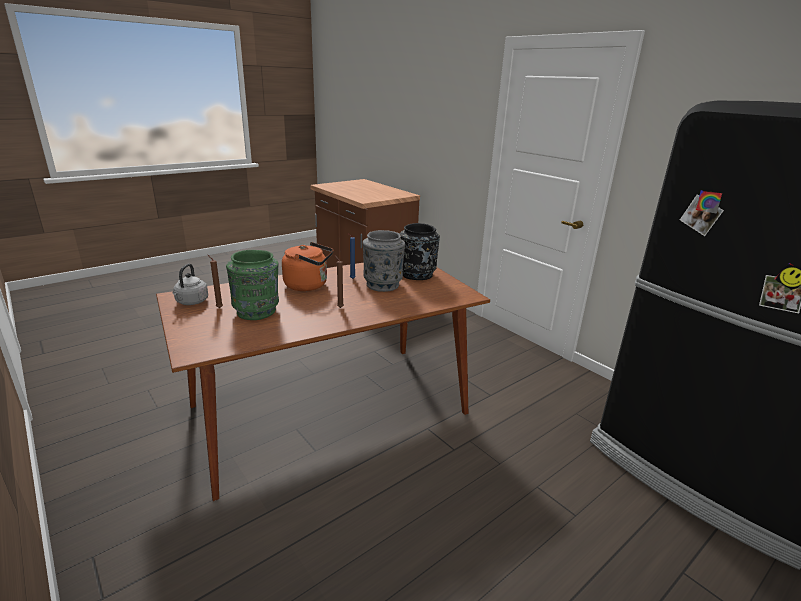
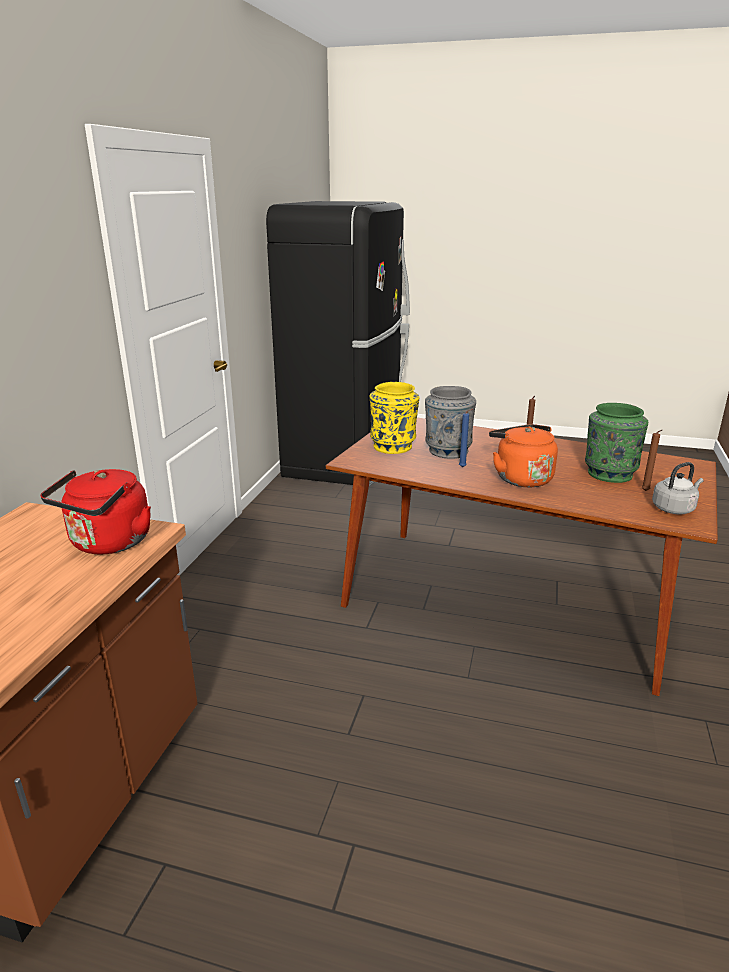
camera: 125 degrees left, 0 degrees up
(365, 196) = (108, 544): none -> red kettle
(417, 275) = (393, 446): black vase -> yellow vase

